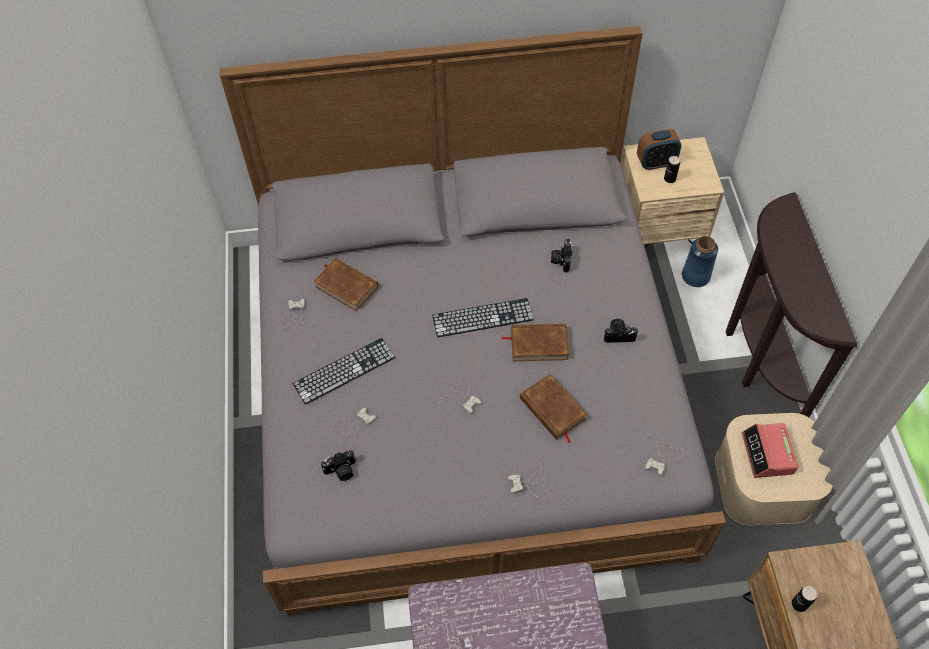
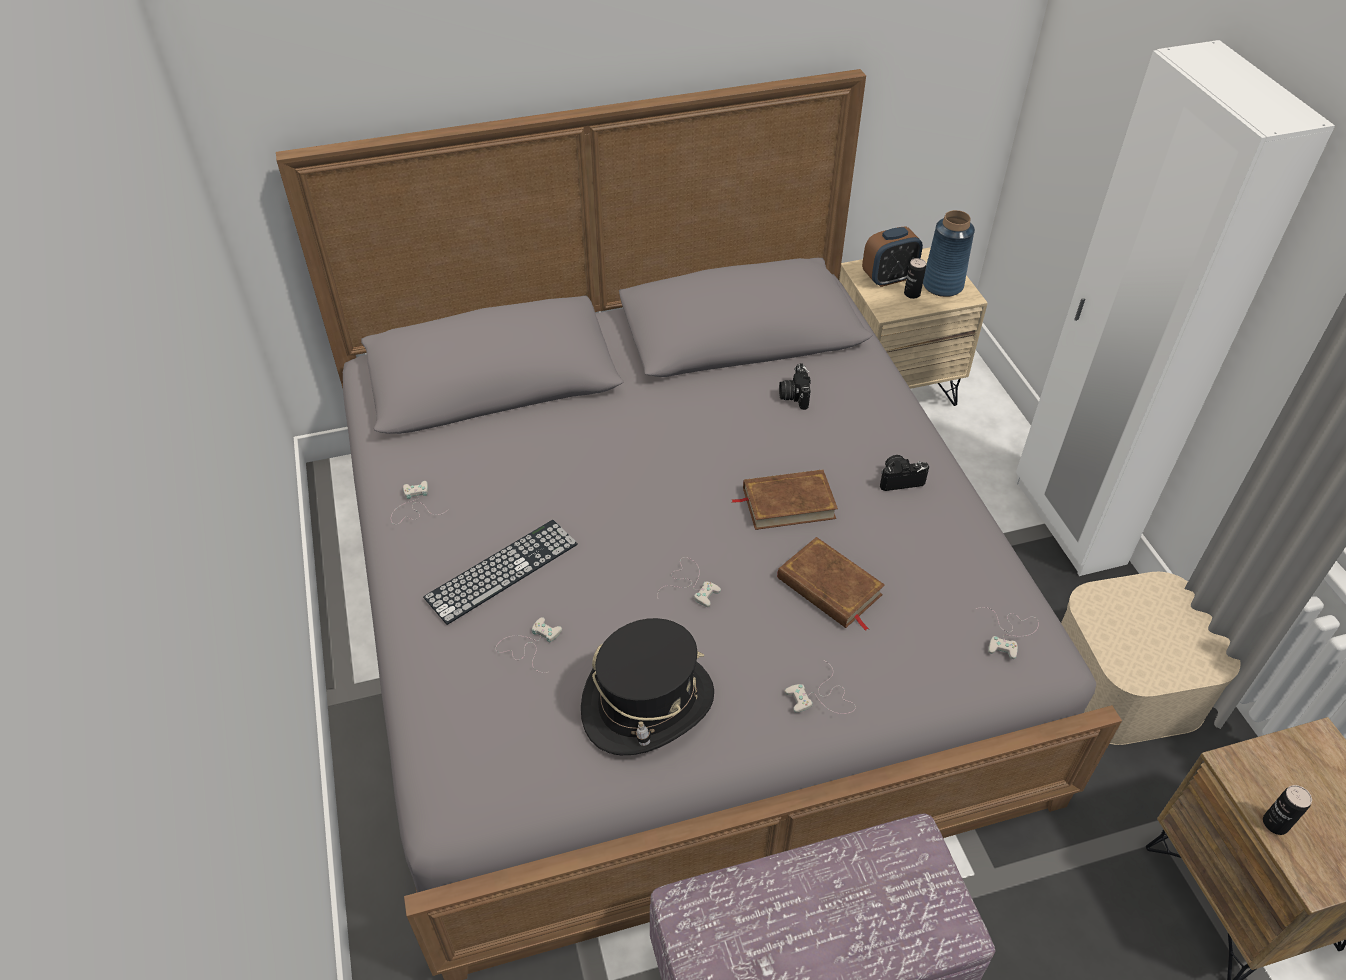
camera: 10 degrees left, 10 degrees down
(341, 471) = (519, 715): camera -> none
(346, 286) = (489, 458): brown book -> none
(421, 474) = (648, 704): none -> black hat
(482, 317) = (698, 478): keyboard -> none
(695, 276) = (956, 433): blue vase -> blue vase (942, 285)
(757, 357) = (1067, 522): brown console table -> white wardrobe
(767, 454) = (1136, 630): alarm clock -> none

